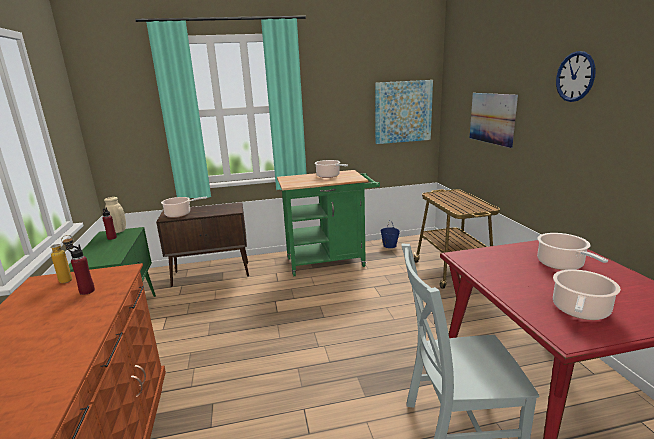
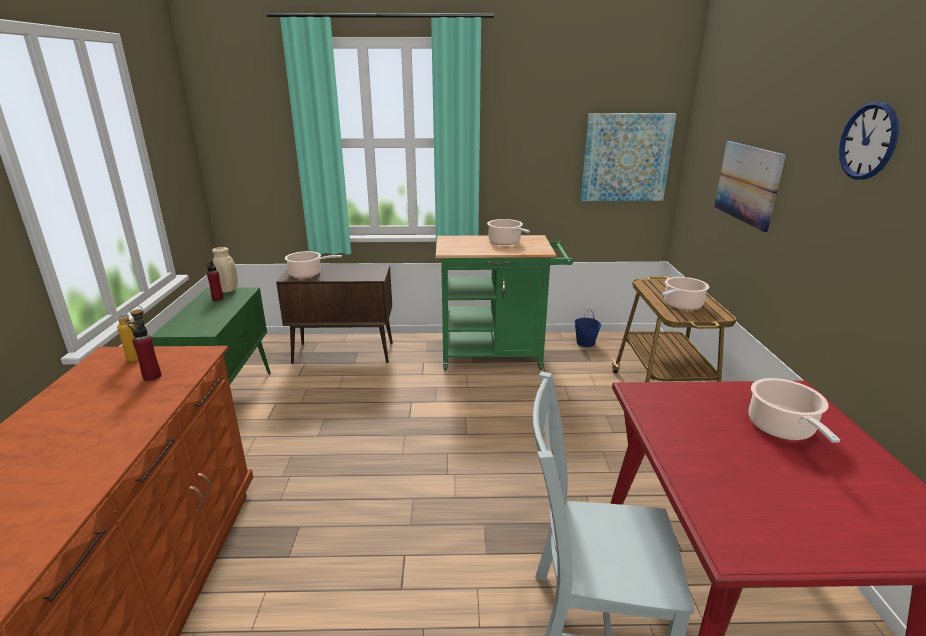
camera: 10 degrees right, 5 degrees up
(580, 311) = (773, 509): cooking pot -> cooking pot (681, 305)

